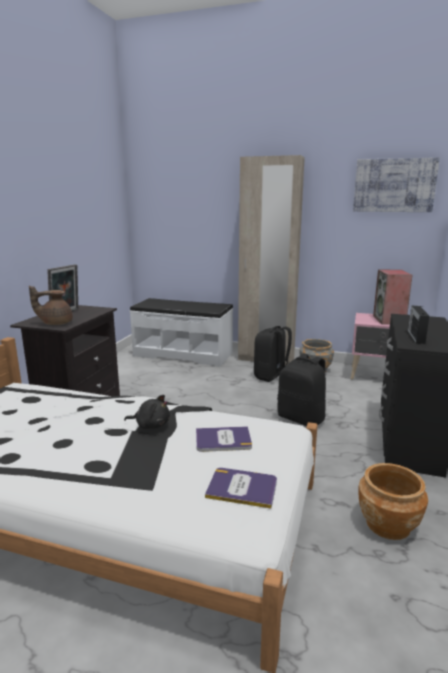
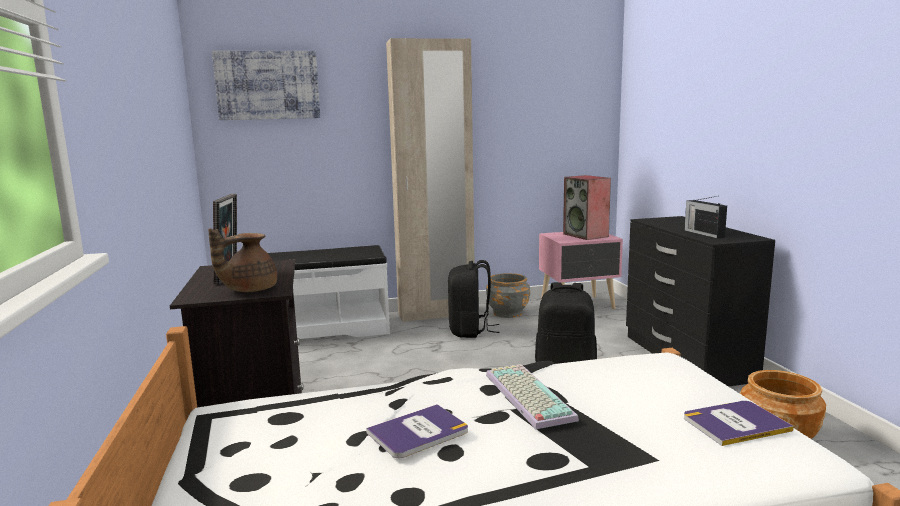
camera: 30 degrees left, 5 degrees down
(151, 425) = (525, 396): black plush toy -> keyboard
(223, 440) = (628, 386): book -> book (418, 432)
(394, 185) = (565, 78): picture -> picture (268, 85)

